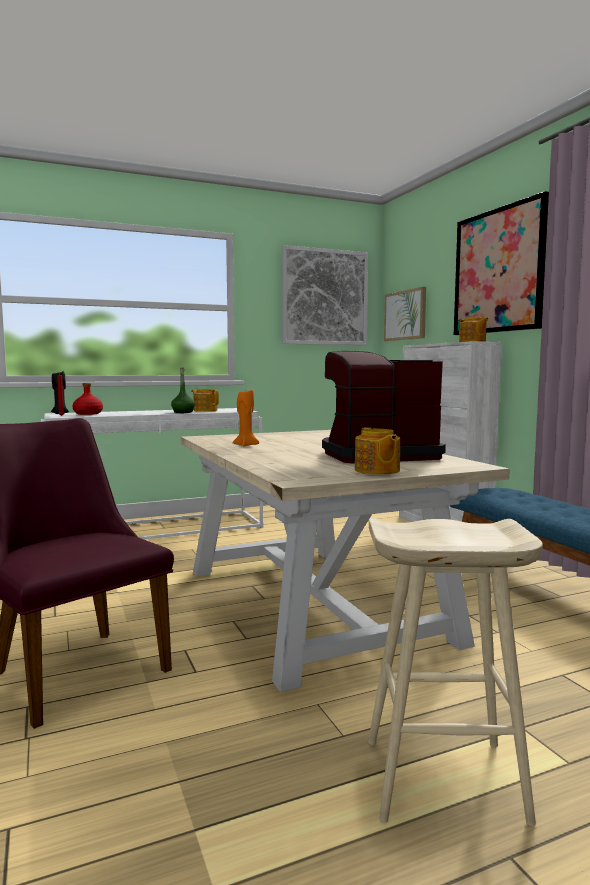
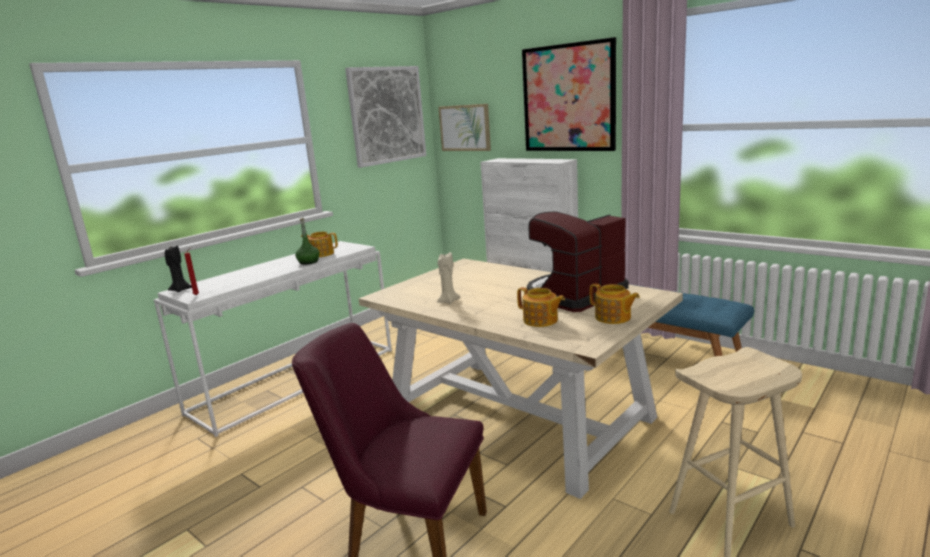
camera: 25 degrees left, 10 degrees up
(88, 414) = (215, 285): red bottle -> none
(246, 445) = (448, 301): orange candle -> beige candle
(472, 342) = (553, 160): teapot -> teapot (541, 321)

